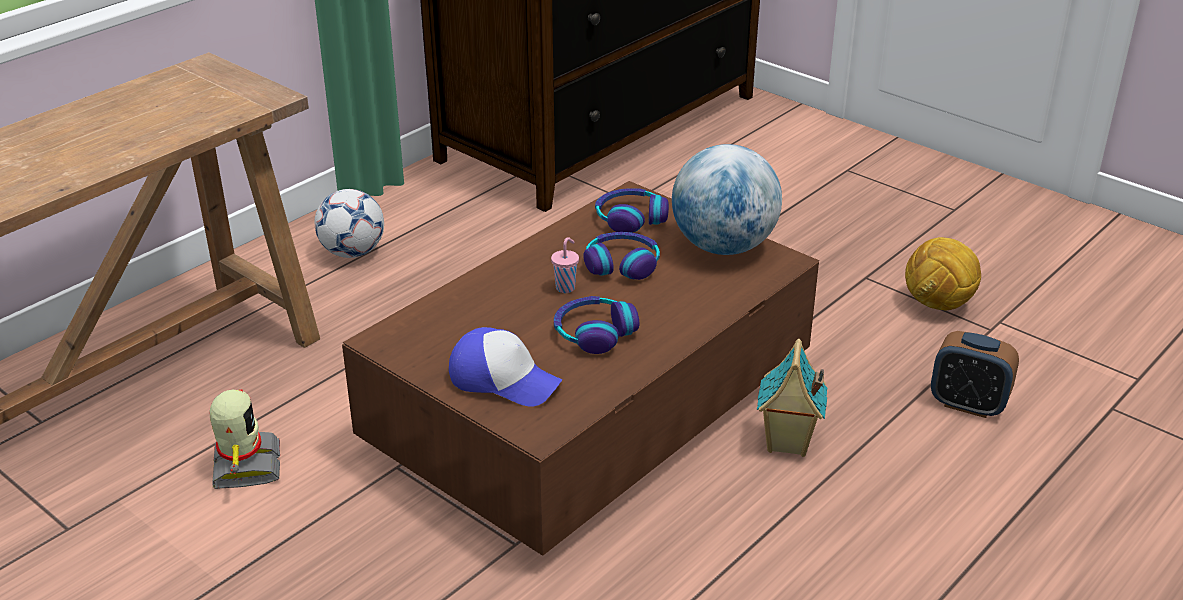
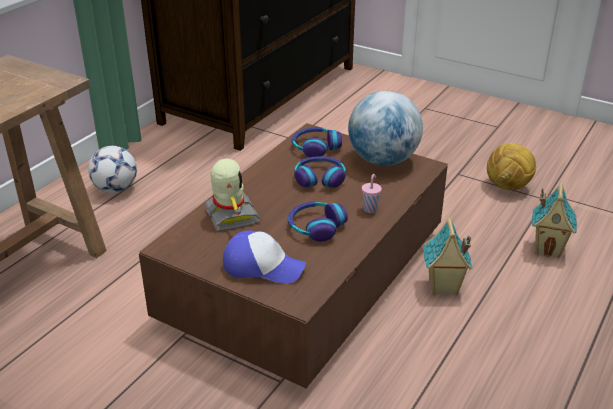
camera: 10 degrees left, 0 degrees up
(244, 466) = (71, 349): toy robot -> toy robot (230, 216)
(566, 287) = (286, 197): pink cup -> pink cup (370, 209)
(968, 404) = (548, 249): alarm clock -> toy house

